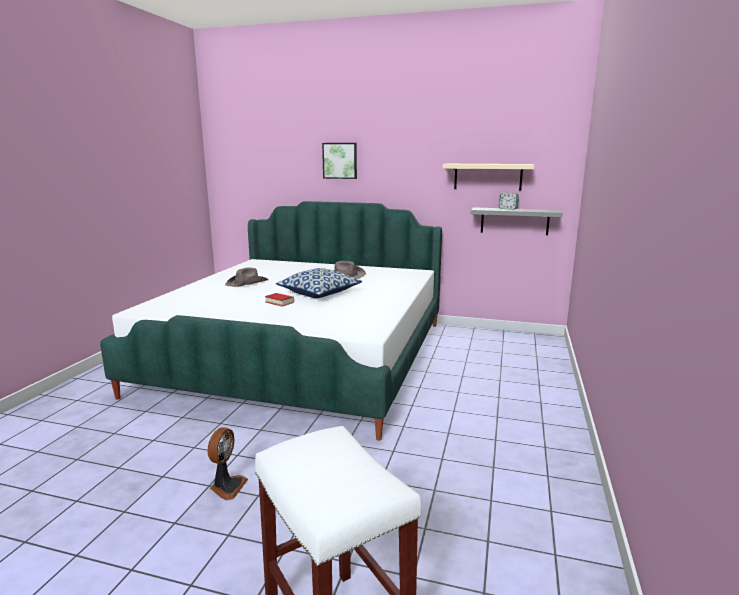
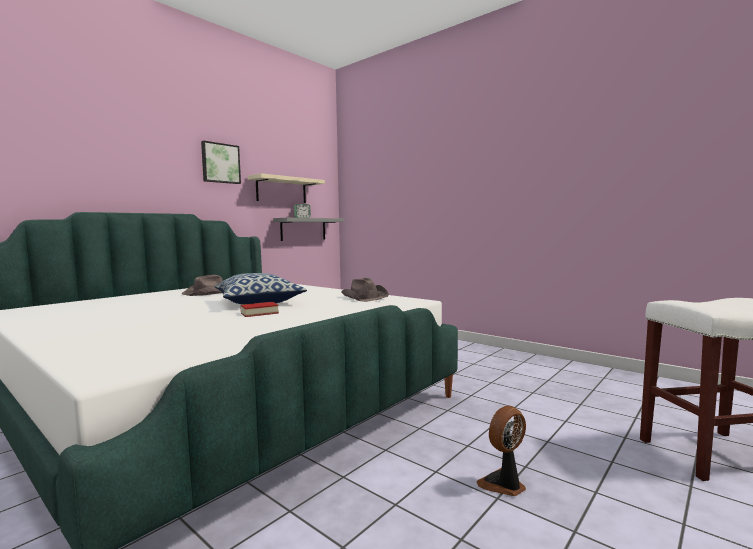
camera: 65 degrees left, 10 degrees down
(227, 487) = (504, 484): fan -> fan turned 75 degrees counterclockwise
(247, 283) = (126, 318): brown hat -> brown hat (364, 297)
(340, 160) = (126, 161): picture -> picture (220, 163)

